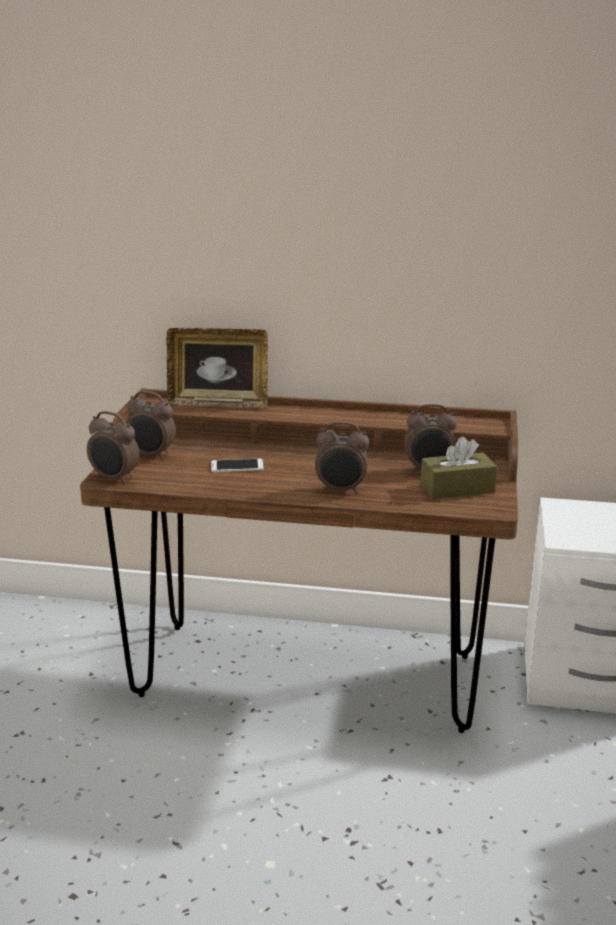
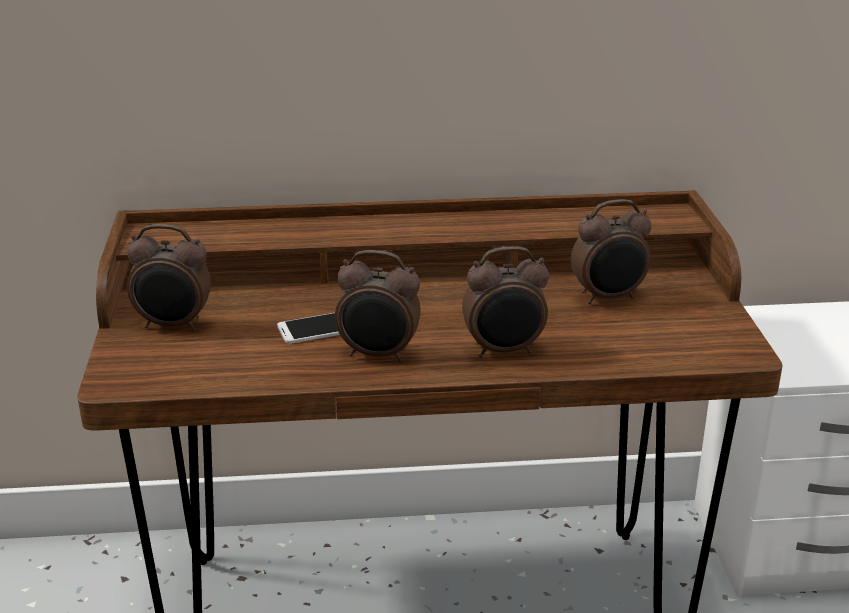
camera: 15 degrees left, 5 degrees up
(114, 479) = (133, 378): alarm clock -> alarm clock (378, 355)
(219, 403) = (253, 223): picture frame -> none
(457, 488) = (668, 324): brown tissue box -> none

